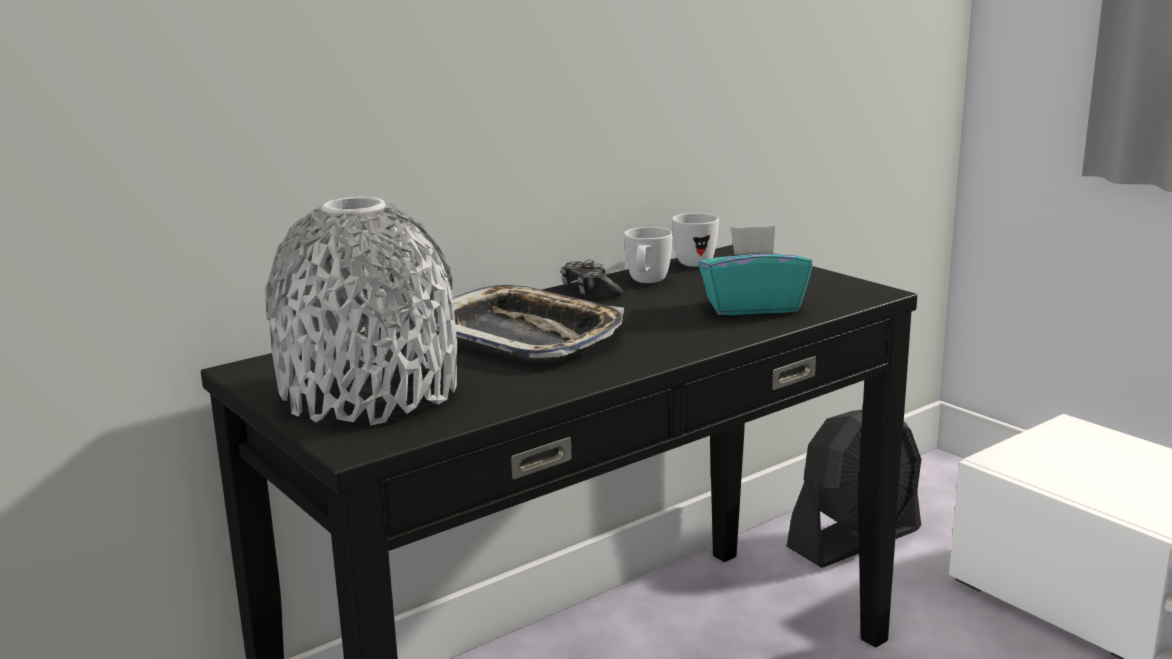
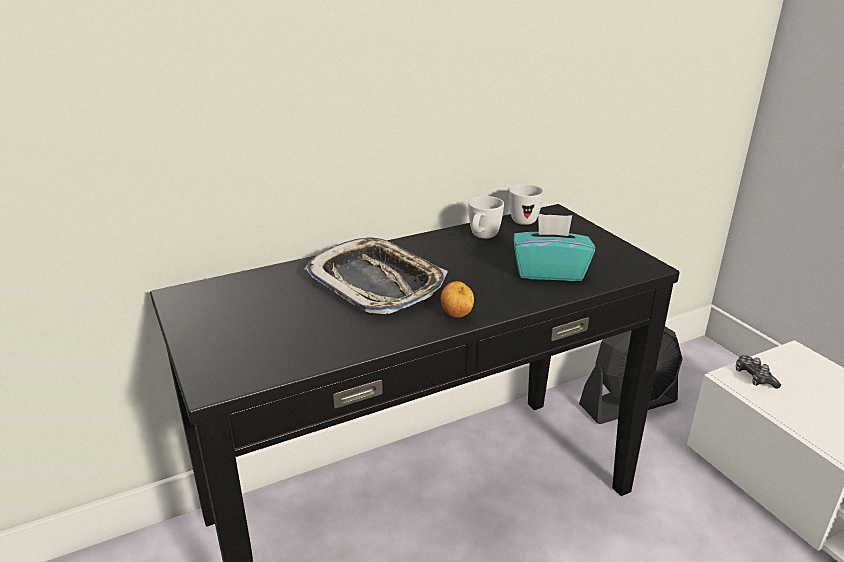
camera: 10 degrees right, 10 degrees up
(370, 393) = (247, 330): grey vase -> none
(589, 291) = (439, 242): game controller -> game controller (754, 378)
(651, 355) = (457, 315): none -> apple

